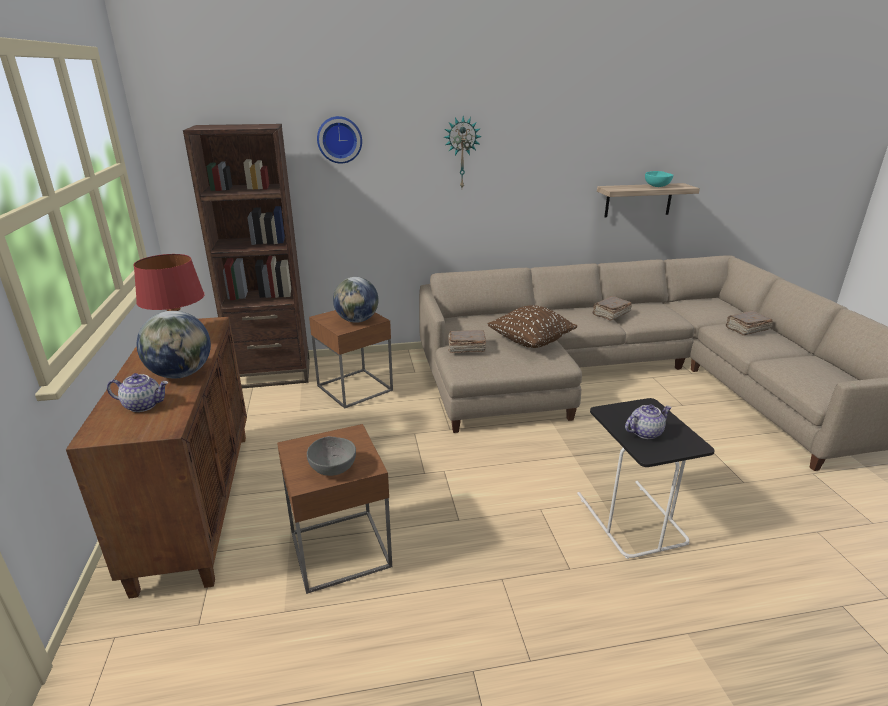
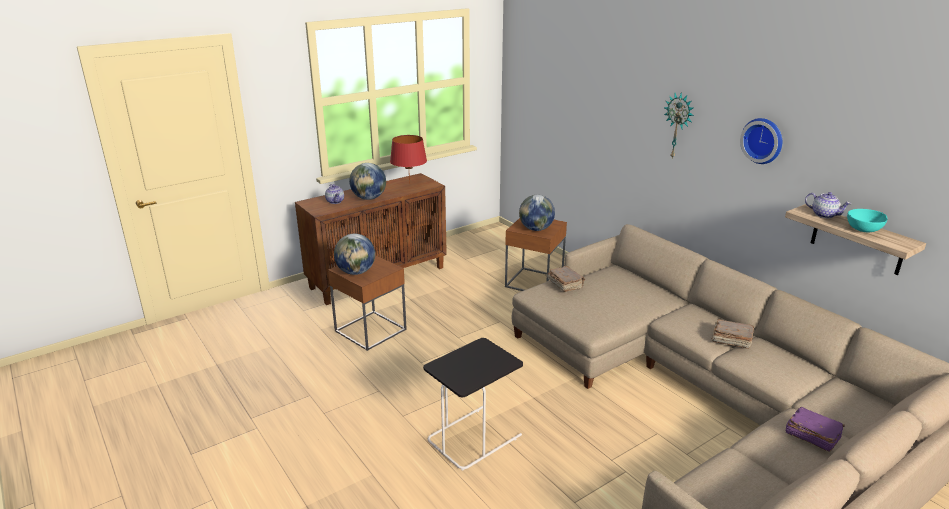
camera: 65 degrees right, 0 degrees up
(272, 374) = (520, 248): brown bookcase -> none
(333, 468) = (356, 272): grey bowl -> globe
(339, 139) = (597, 90): wall clock -> wall clock (763, 140)
(530, 342) = (612, 309): brown pillow -> none
(645, 432) = (465, 363): teapot -> teapot (824, 215)
(746, 329) = (811, 436): brown book -> purple book

